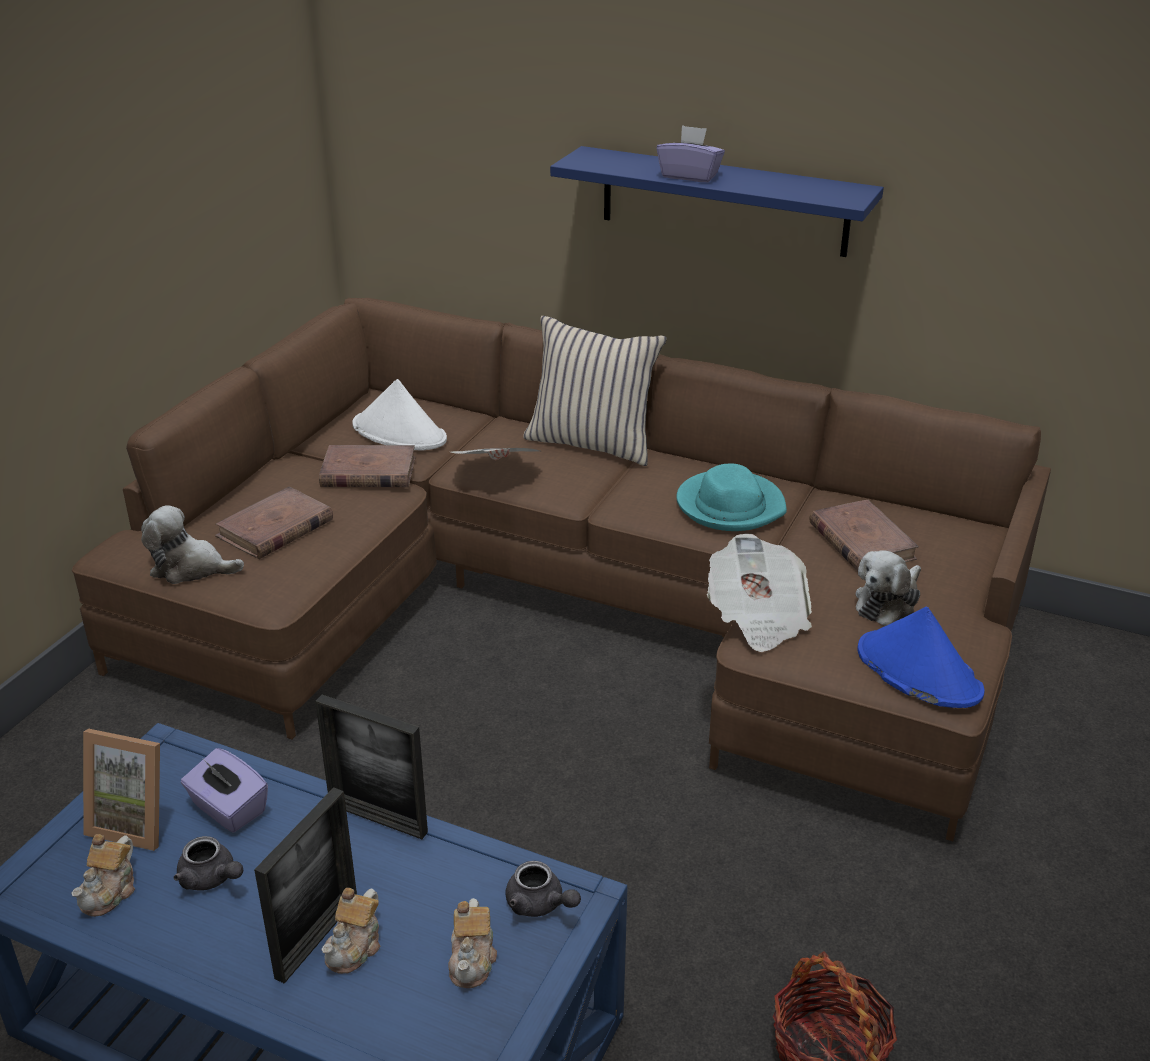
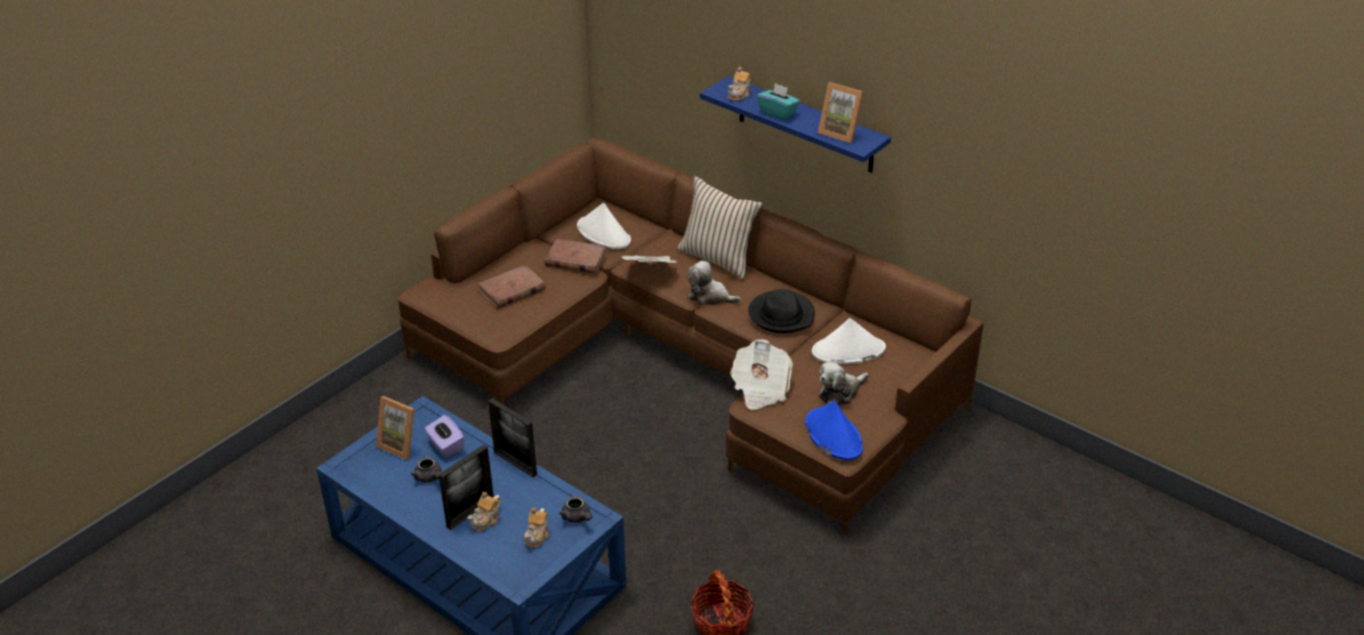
camera: 15 degrees right, 5 degrees up
(110, 892) = (383, 475): teapot -> teapot (739, 95)
(190, 568) = (459, 308): plush toy -> plush toy (710, 296)
(689, 176) = (778, 113): purple tissue box -> turquoise tissue box
(730, 505) = (781, 315): turquoise hat -> black hat
(804, 188) = (840, 132): none -> picture frame
(861, 541) = (848, 351): brown book -> white hat

